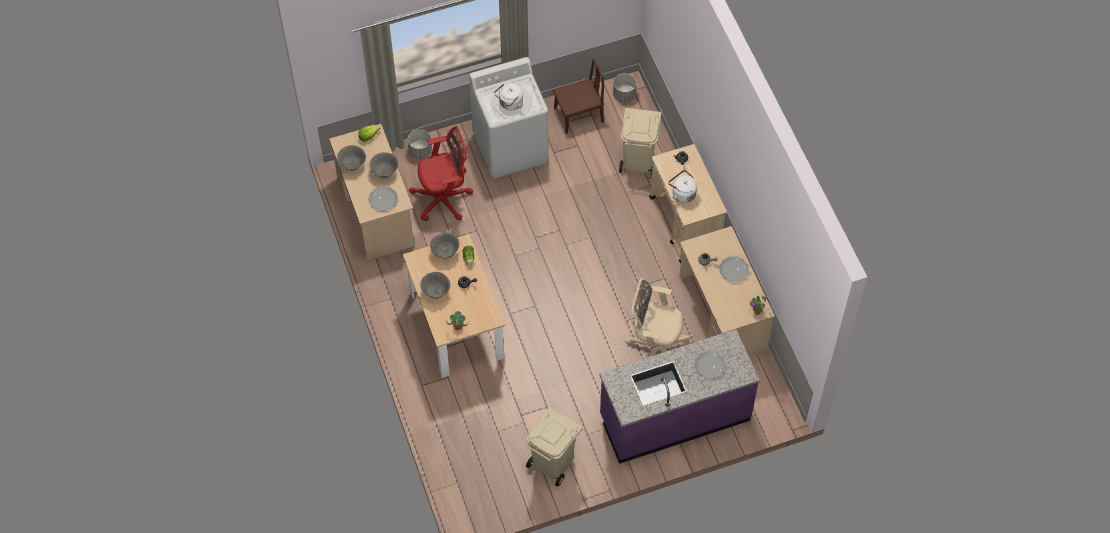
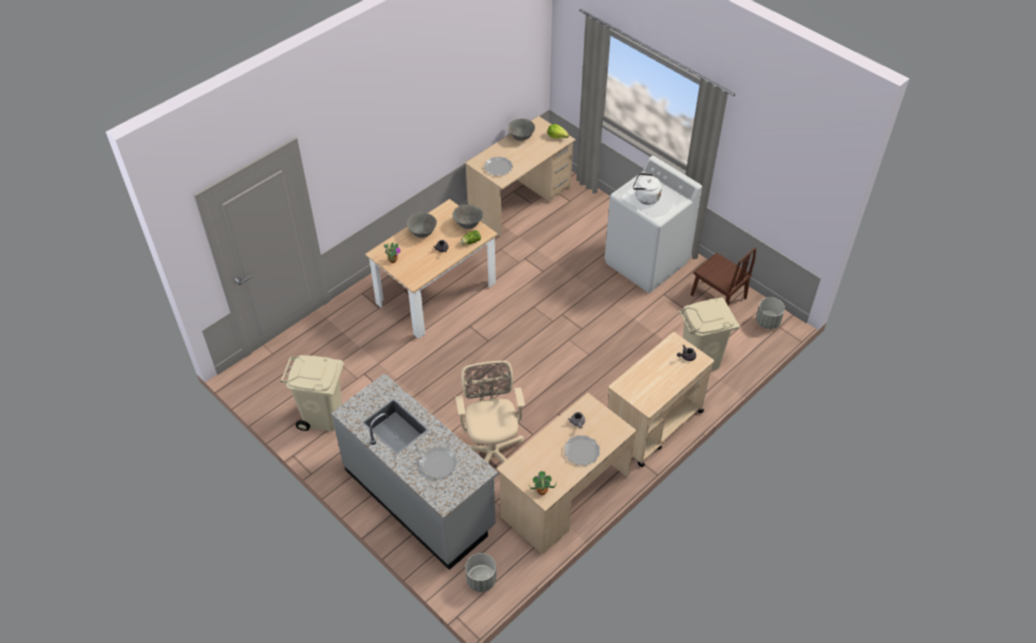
camera: 65 degrees right, 10 degrees down
(384, 171) = (527, 158): grey bowl -> none
(420, 151) = (599, 206): grey planter -> grey planter (481, 580)
(444, 199) = (561, 239): red office chair -> none
(674, 417) = (420, 498): purple counter -> grey counter
(682, 193) = (646, 372): white kettle -> none

